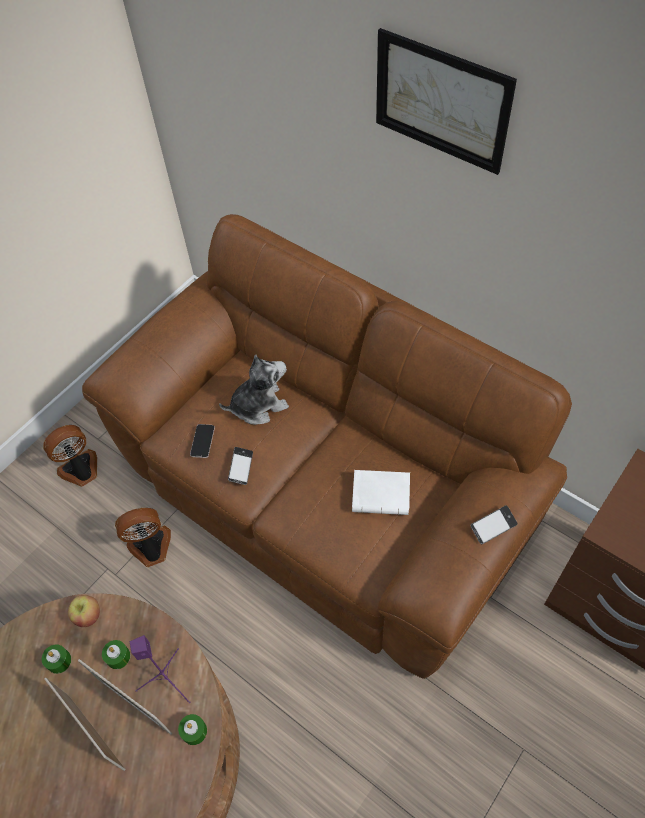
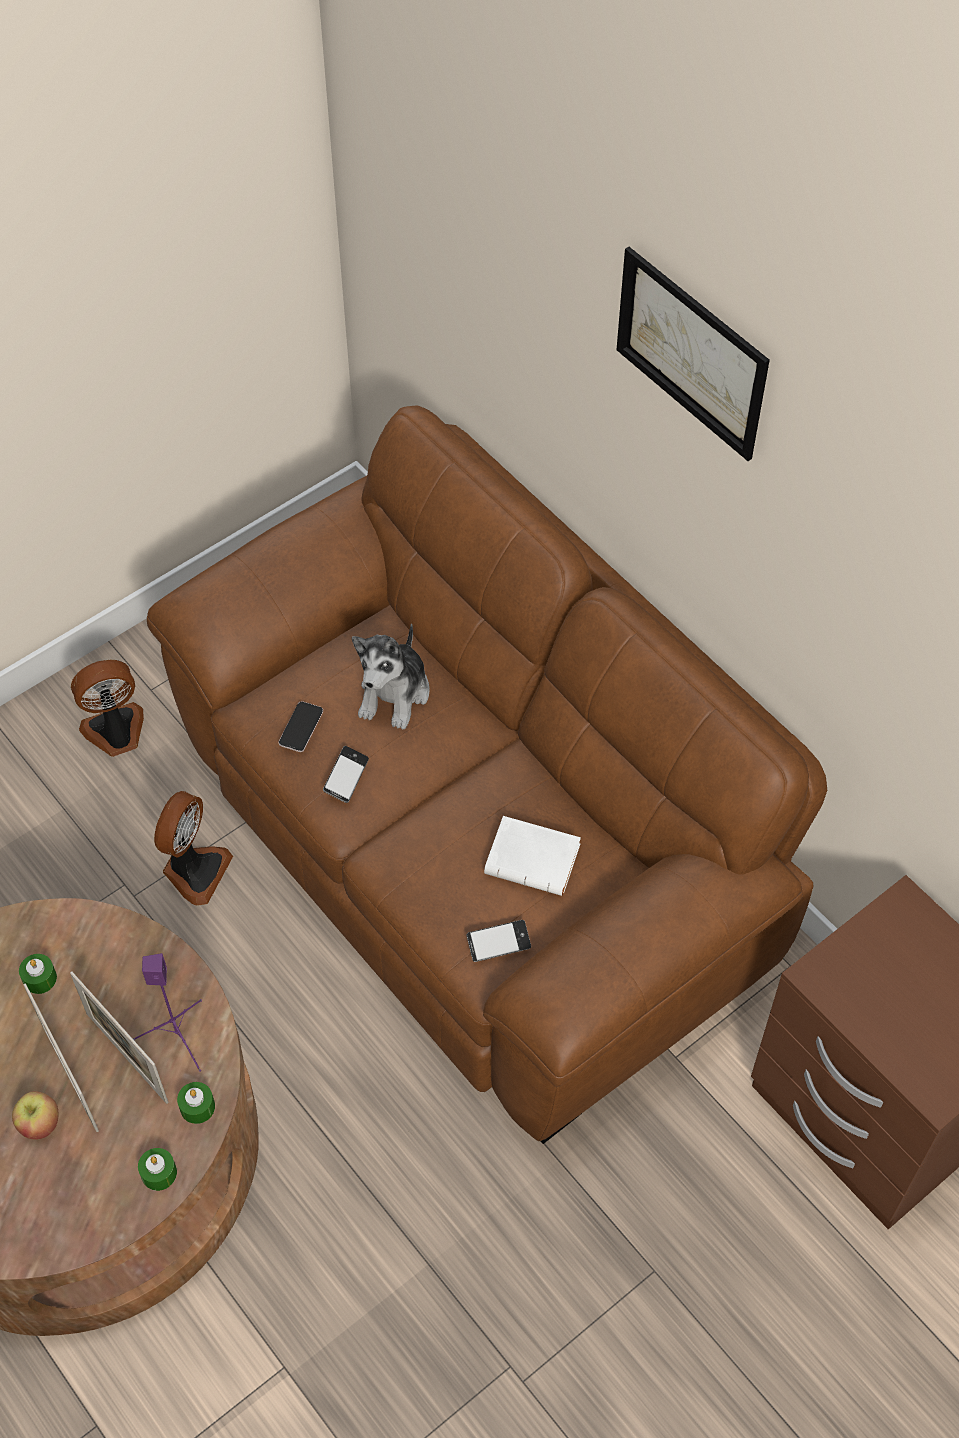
camera: 10 degrees right, 0 degrees up
(88, 616) = (90, 930): apple -> apple (39, 1124)
(118, 657) = (118, 991): green candle -> green candle (159, 1173)
(151, 548) = (194, 870): fan -> fan turned 120 degrees clockwise
(258, 405) = (394, 693): plush toy -> plush toy turned 120 degrees clockwise
(493, 526) = (663, 932): phone -> phone (498, 943)

